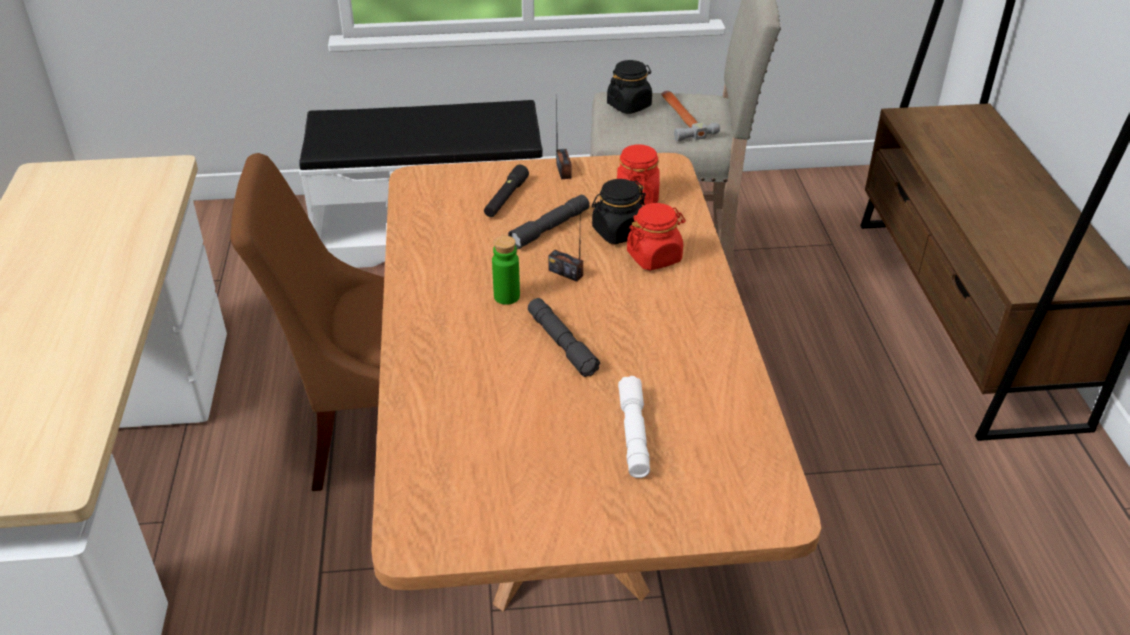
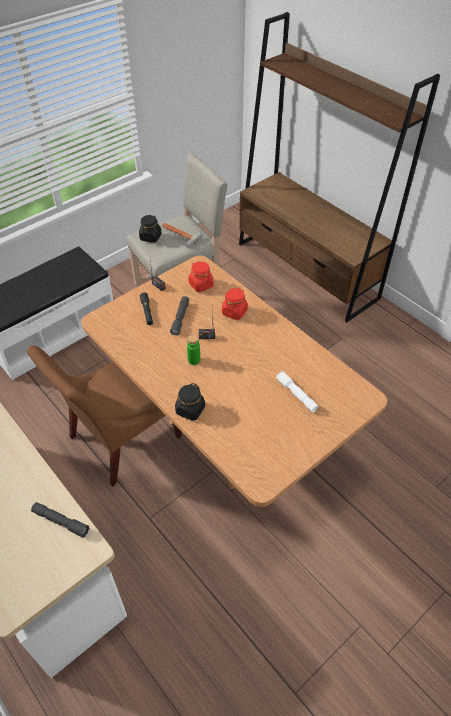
camera: 35 degrees left, 10 degrees up
(561, 344) = (236, 370): grey flashlight -> grey flashlight (60, 521)
(618, 232) = (209, 307): black jar -> black jar (190, 410)

